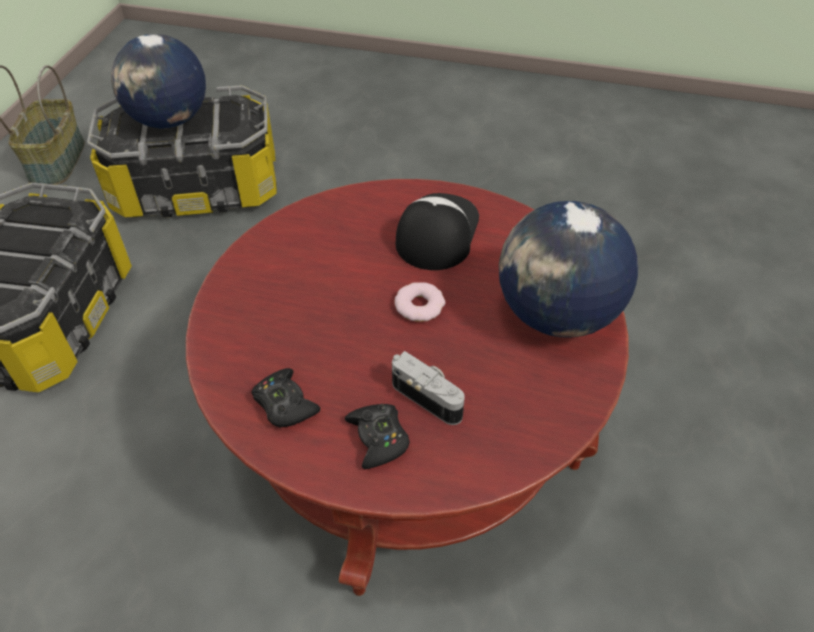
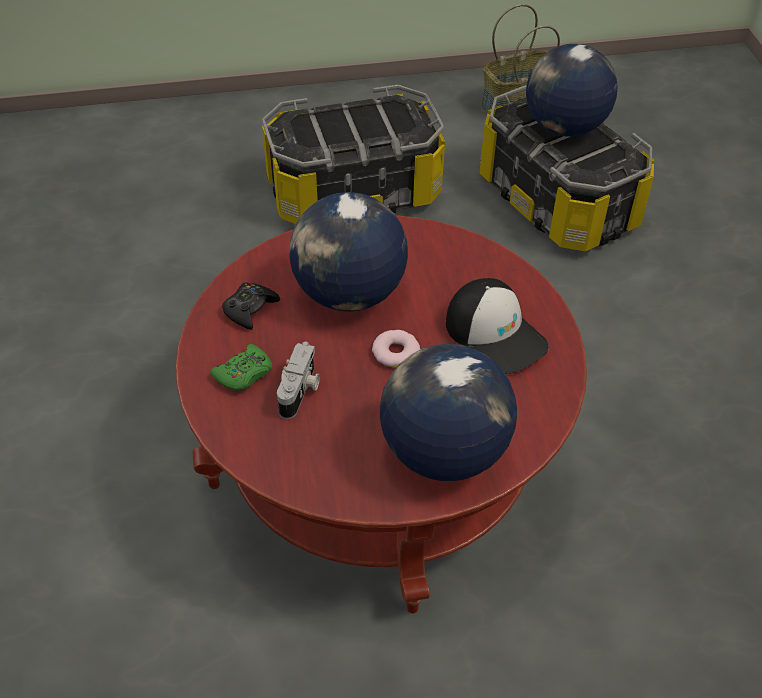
camera: 65 degrees right, 0 degrees up
(318, 314) = (348, 293): none -> globe
(378, 439) = (244, 374): black game controller -> green game controller
(436, 232) = (496, 334): cap -> cap turned 60 degrees clockwise

